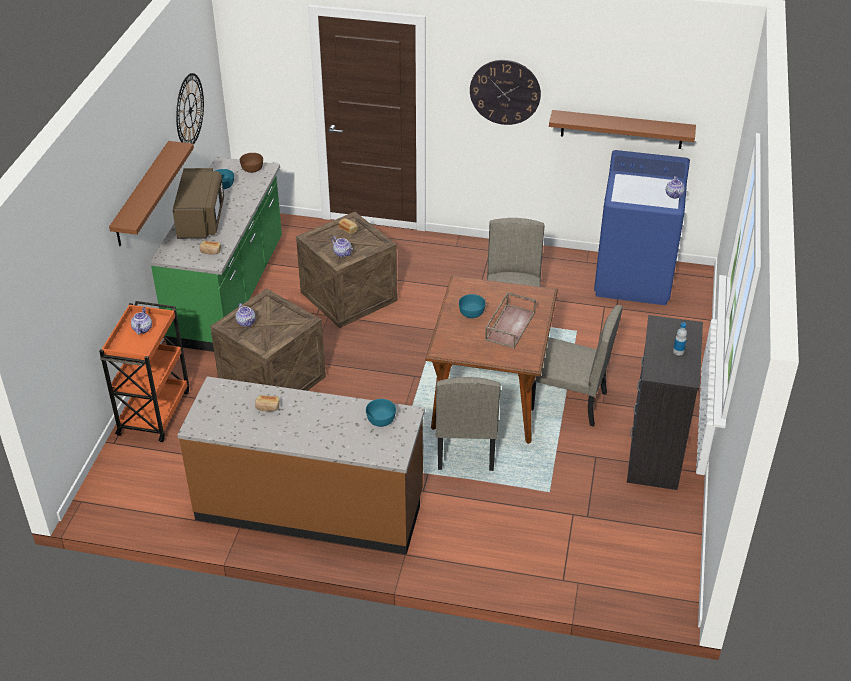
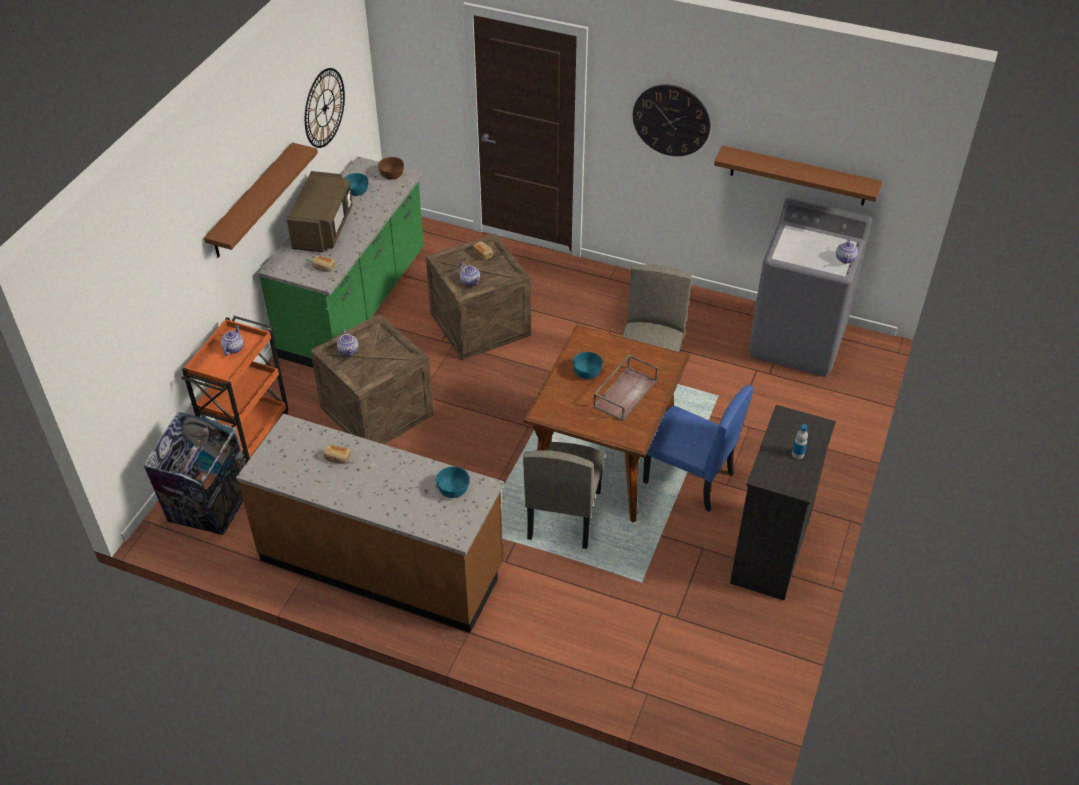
camera: 10 degrees right, 5 degrees up
(135, 480) = (210, 507): none -> trash can
(568, 401) = (688, 478): beige chair -> blue chair
(634, 279) = (798, 341): blue washing machine -> grey washing machine

